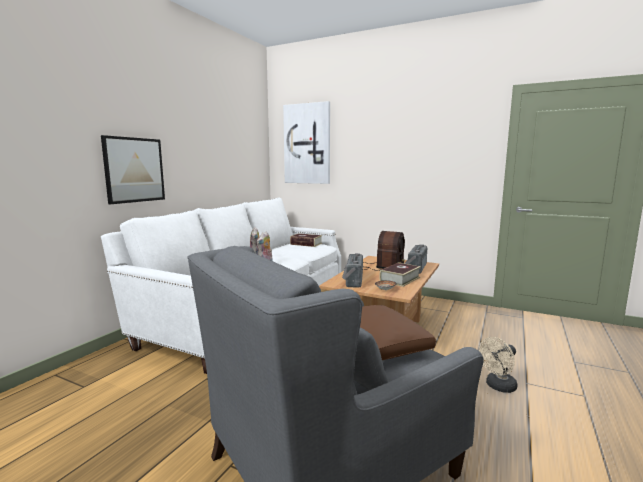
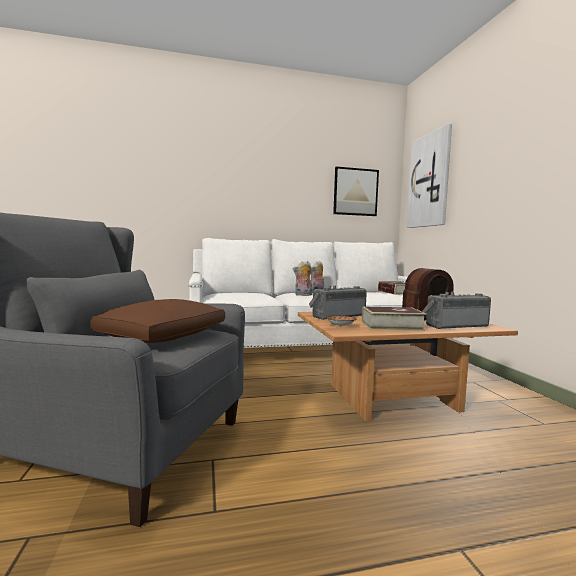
camera: 50 degrees right, 5 degrees down
(134, 170) = (231, 205): picture -> picture (355, 192)
(498, 387) = (395, 517): beige fan -> none

